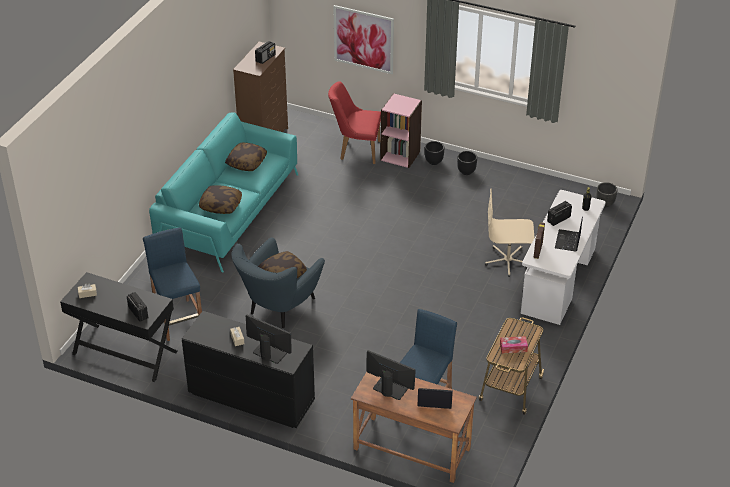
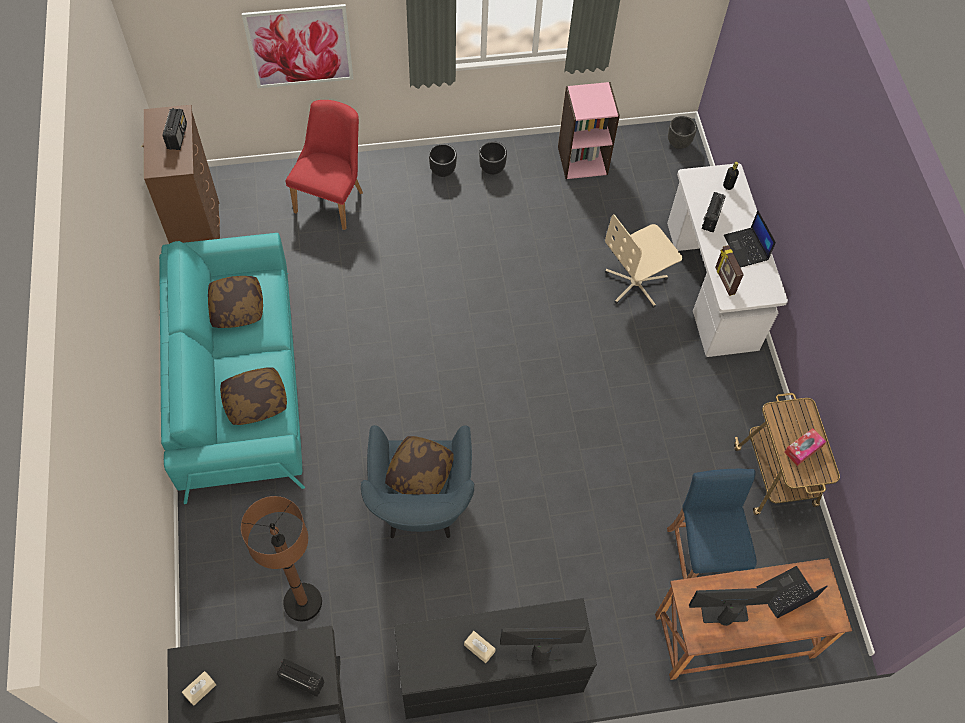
camera: 35 degrees left, 20 degrees up
(178, 320) = (302, 602): blue stool -> brown floor lamp
(355, 150) = (333, 197): red chair -> red chair turned 135 degrees clockwise
(400, 155) = (395, 180): pink bookcase -> pink bookcase (582, 160)

